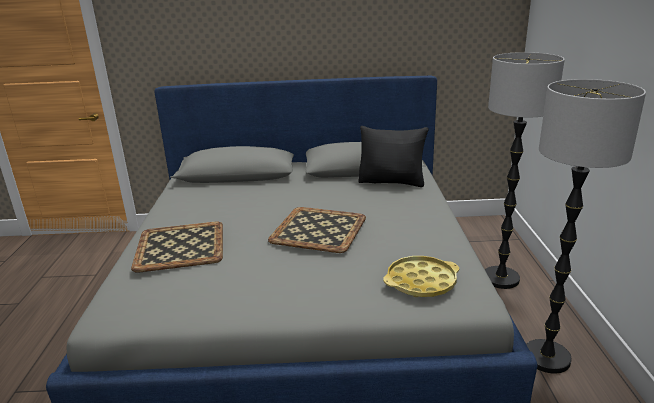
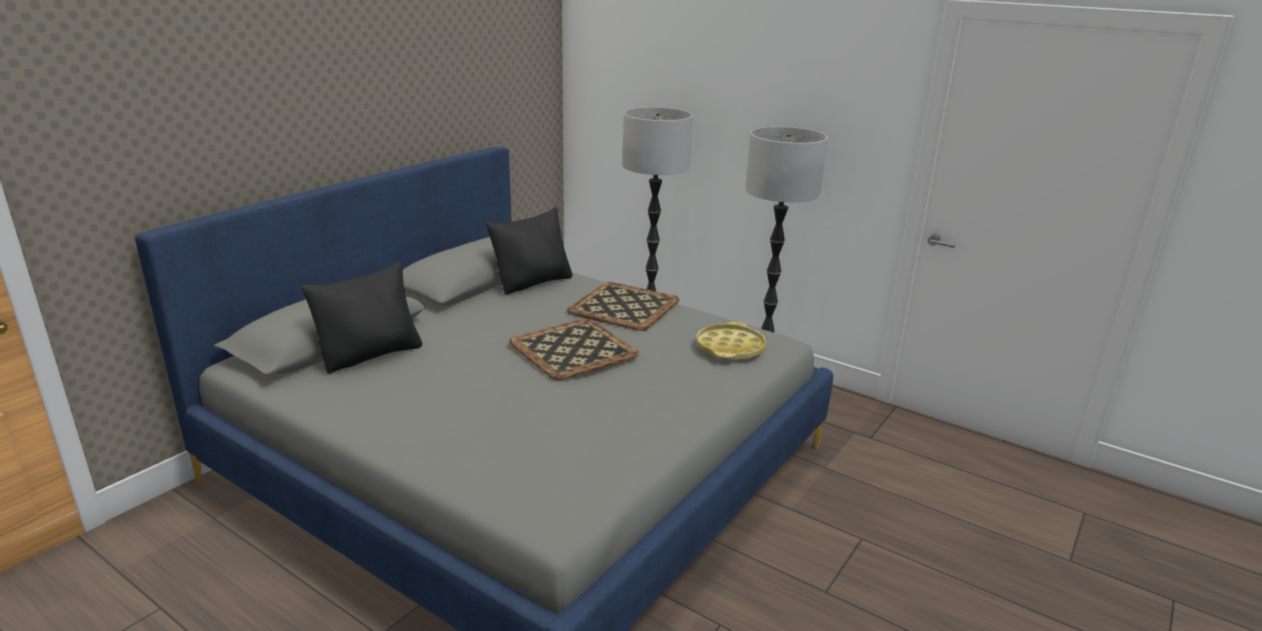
camera: 55 degrees left, 0 degrees up
(181, 246) = (478, 428): tray -> tray (623, 306)
(234, 188) = (371, 355): none -> black pillow

